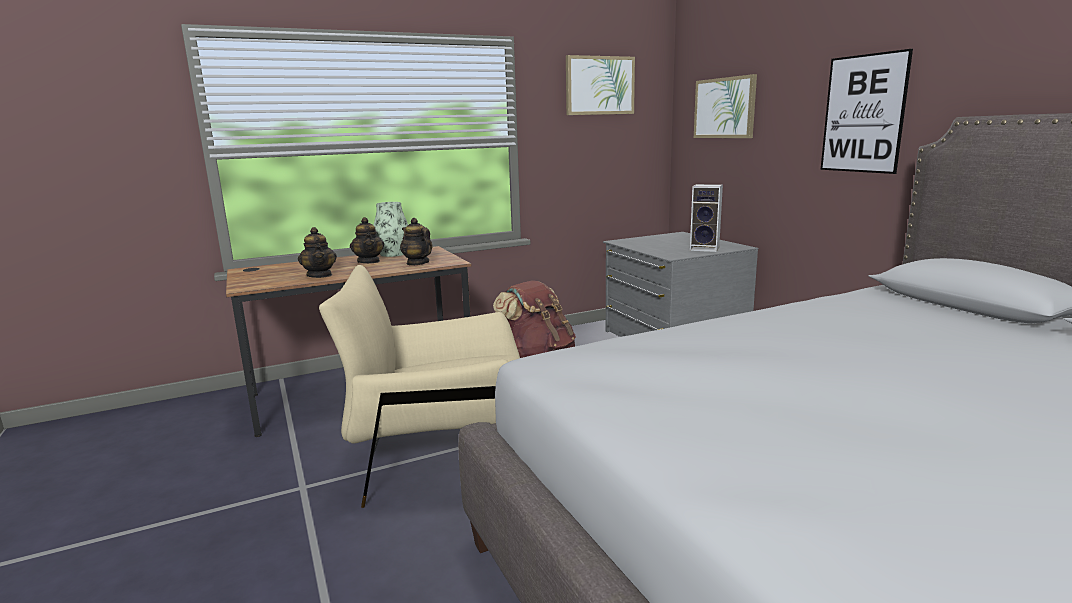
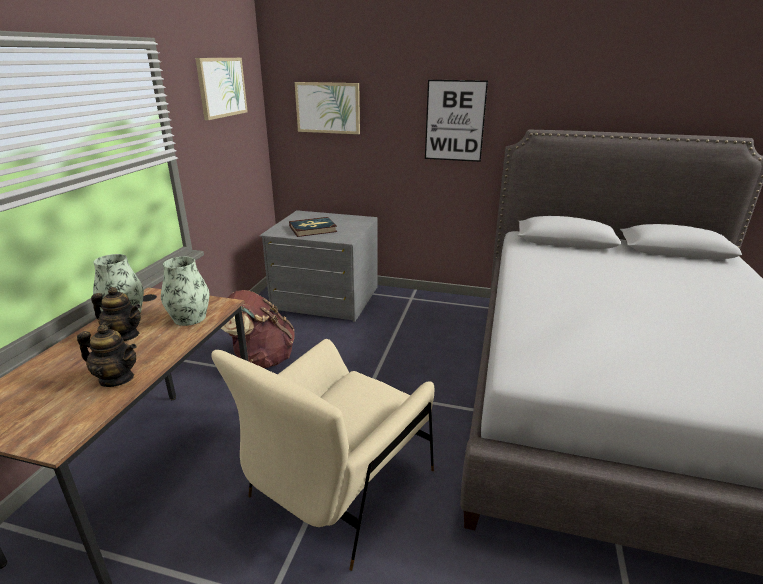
camera: 50 degrees left, 10 degrees up
(417, 263) = (190, 318): teapot -> vase
(660, 245) = (313, 229): none -> book
(706, 248) = (350, 226): speaker -> none

